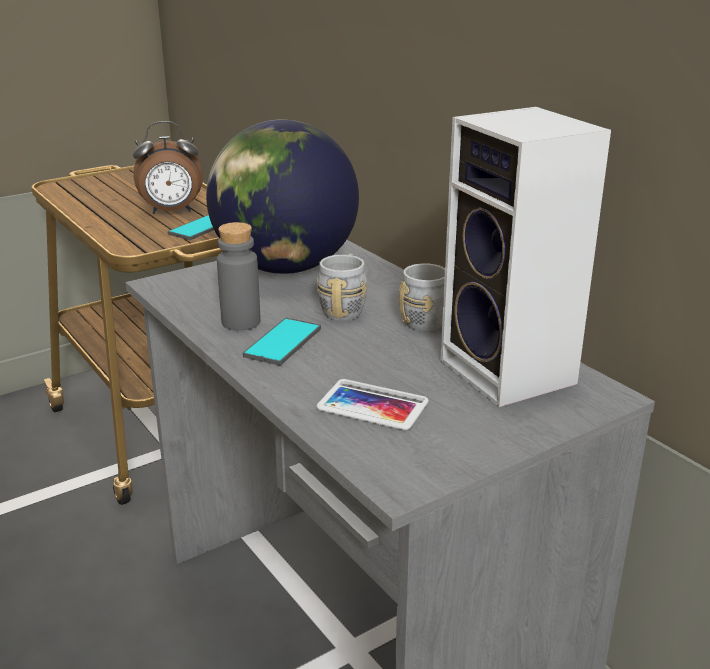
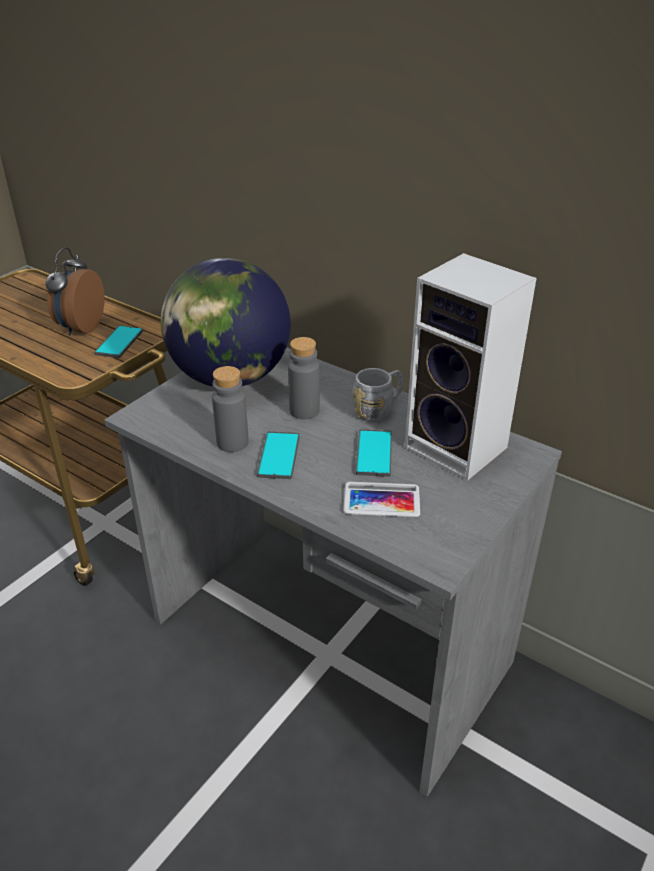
camera: 20 degrees left, 10 degrees up
(171, 212) = (80, 328): alarm clock -> alarm clock turned 135 degrees clockwise
(345, 308) = (304, 411): grey mug -> grey bottle
(397, 359) = (374, 453): none -> phone

